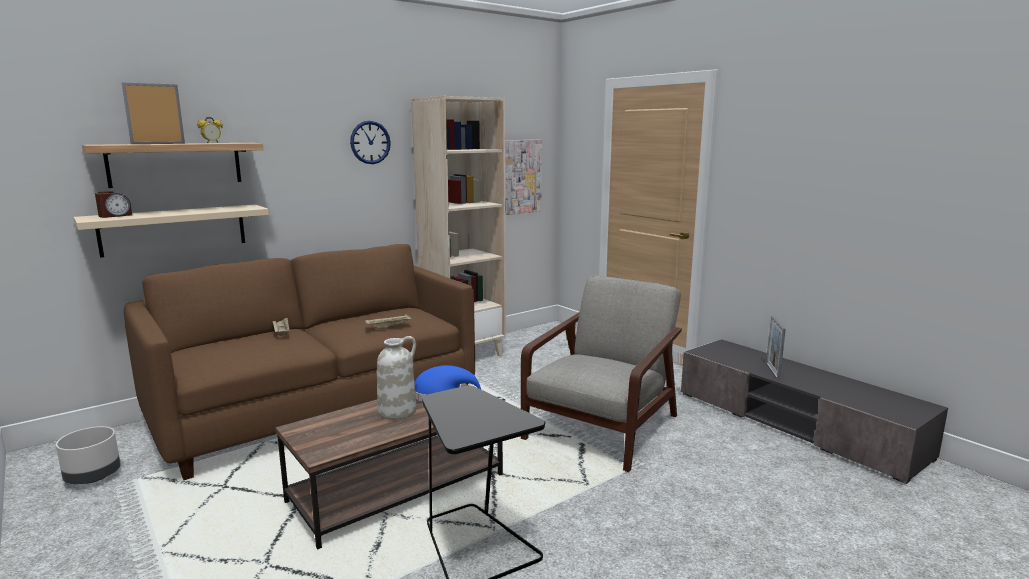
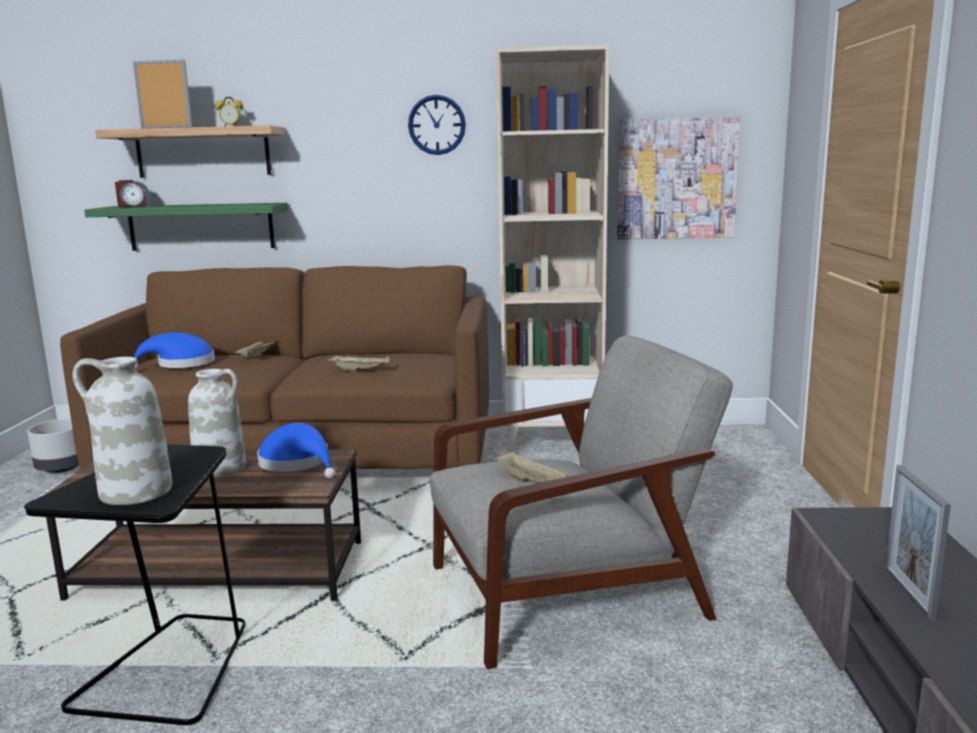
camera: 40 degrees right, 0 degrees up
(174, 230) = (201, 227): beige shelf -> green shelf
(231, 350) = (181, 364): none -> blue hat
(494, 420) = (135, 492): none -> white vase
(603, 365) = (531, 482): none -> beige tray
(772, 372) = (908, 593): picture frame -> picture frame turned 45 degrees counterclockwise

